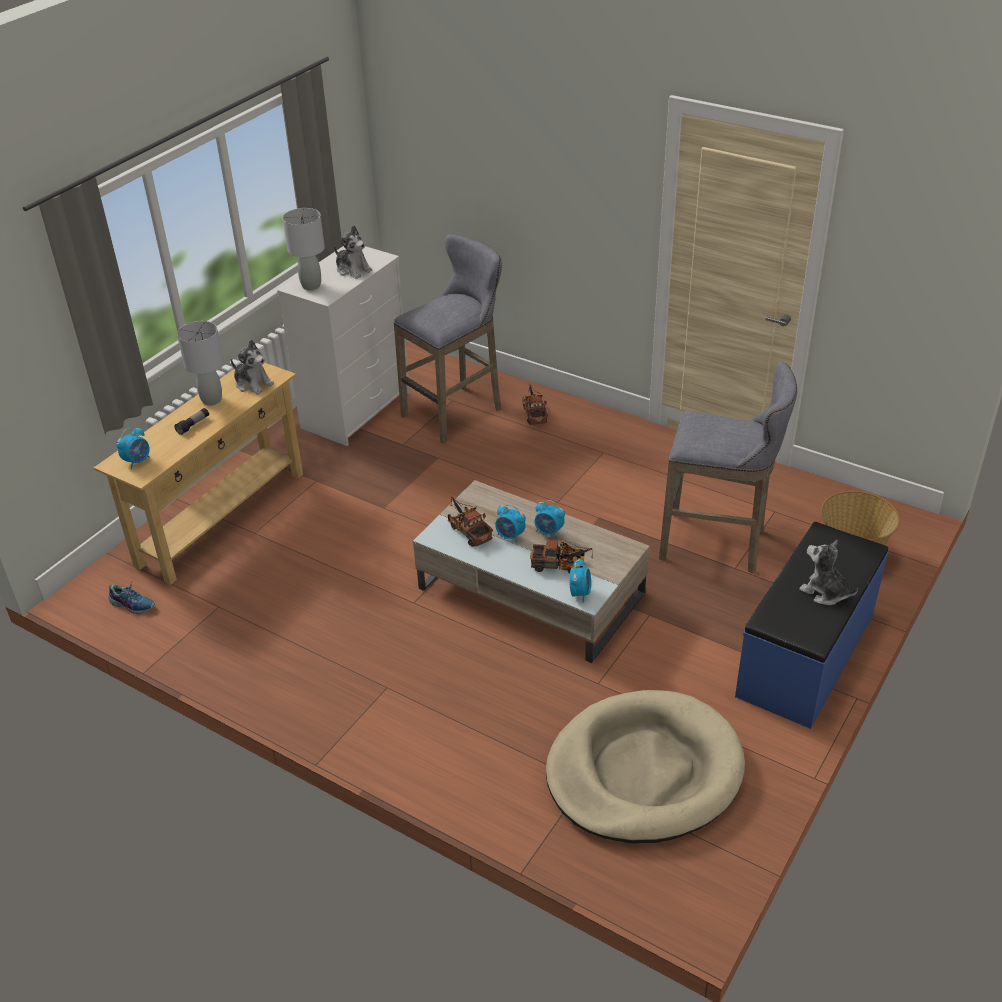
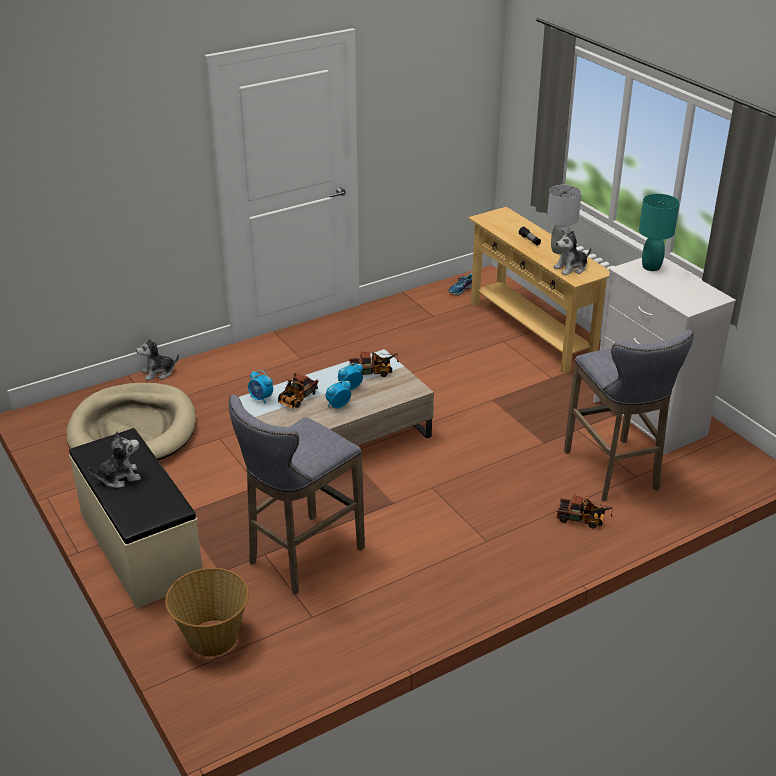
camera: 115 degrees right, 5 degrees down
(137, 461) = (500, 219): alarm clock -> none
(311, 286) = (651, 267): grey table lamp -> turquoise table lamp
(353, 270) = (671, 290): plush toy -> plush toy (158, 373)
(807, 655) = (139, 547): blue bench -> beige bench

